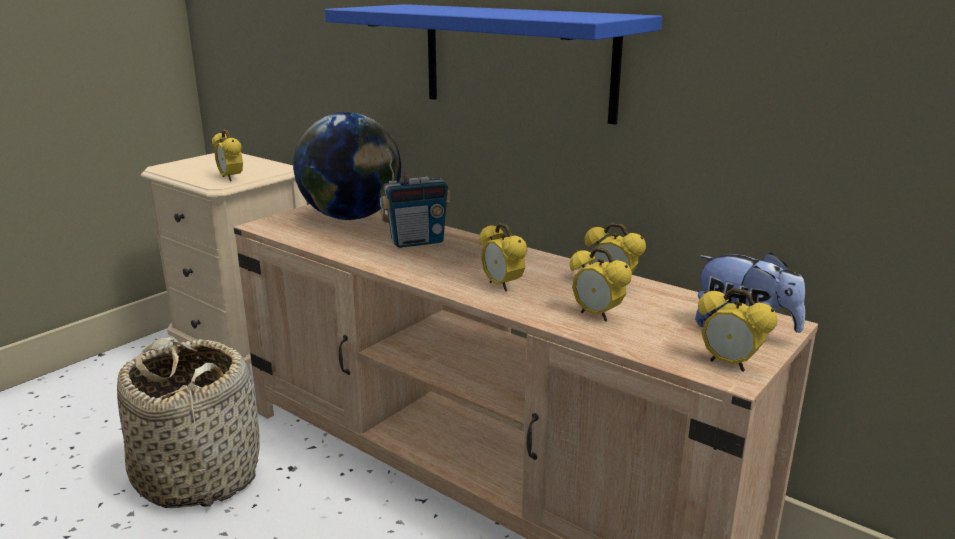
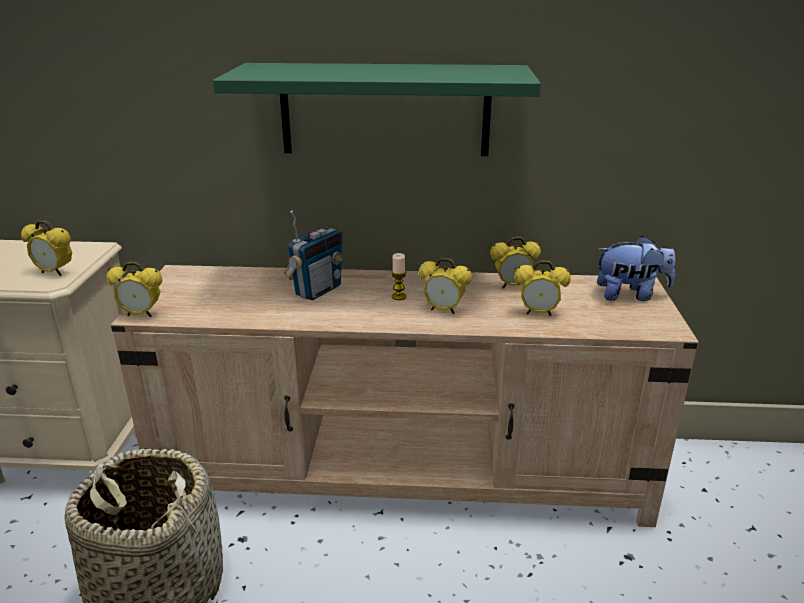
camera: 35 degrees left, 5 degrees up
(351, 217) = (218, 282): globe -> none
(479, 264) = (398, 296): none -> candle
(517, 60) = (385, 110): blue shelf -> green shelf
(729, 364) = (656, 321): alarm clock -> alarm clock (141, 314)

